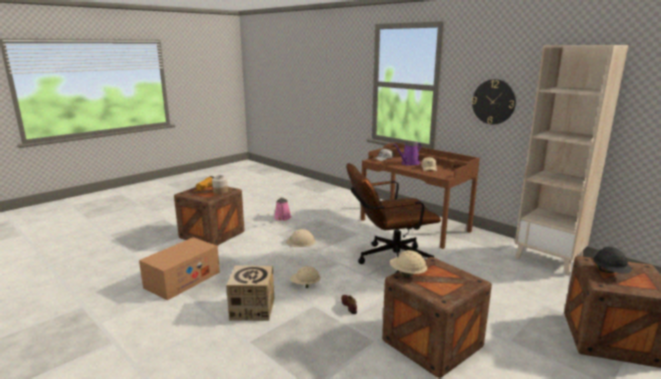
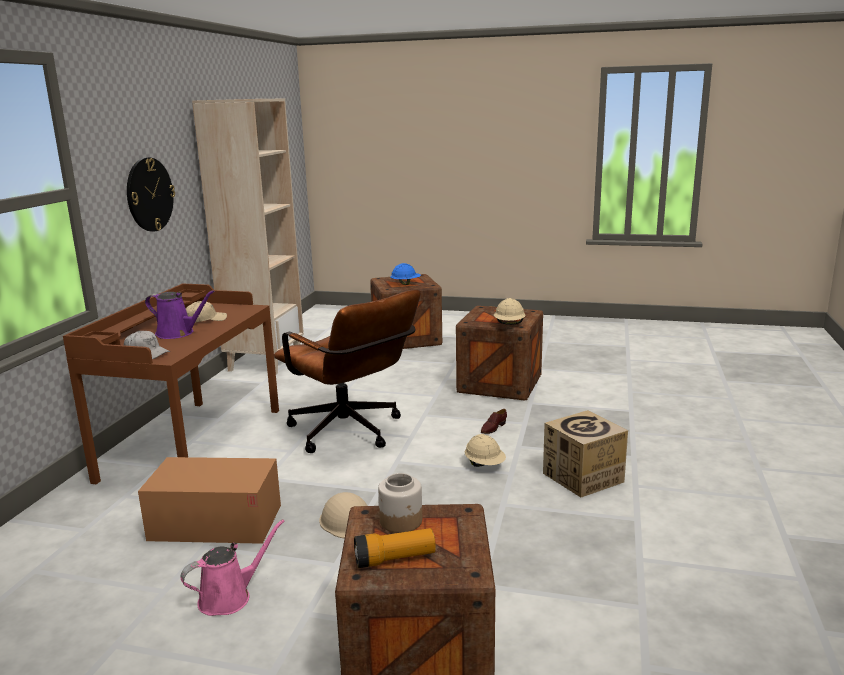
camera: 120 degrees left, 0 degrees up
(182, 280) = (616, 574): cardboard box -> cardboard box (216, 522)
(610, 273) = (405, 284): black hard hat -> blue hard hat

